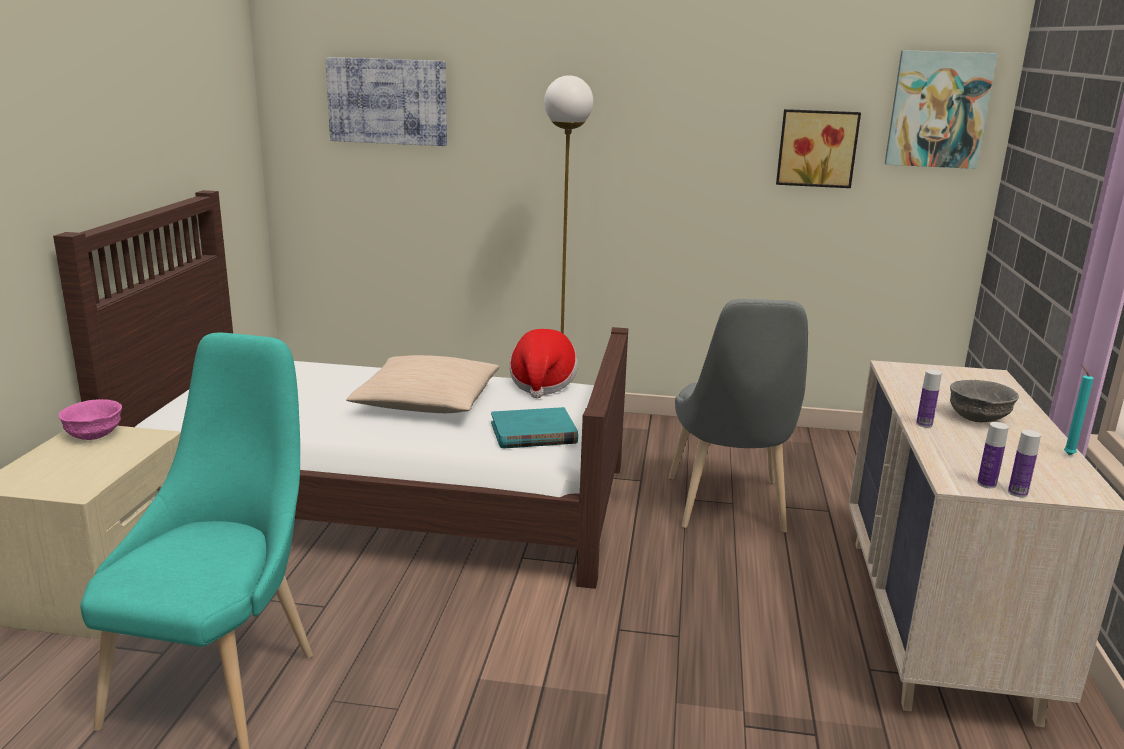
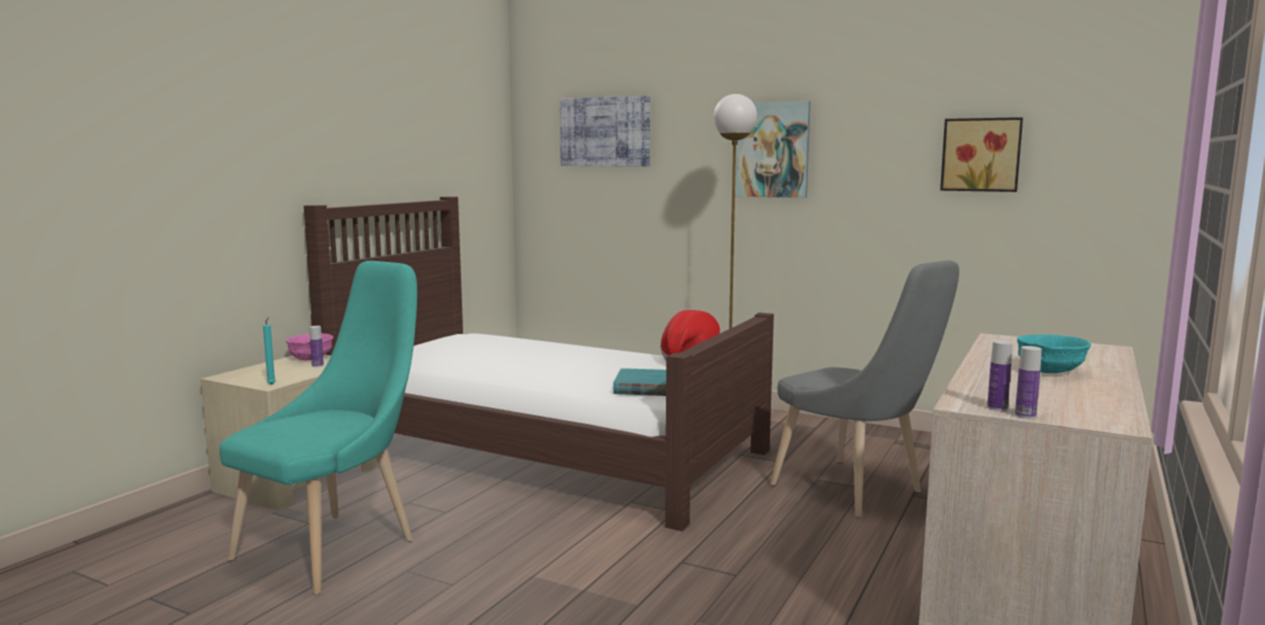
camera: 20 degrees right, 10 degrees down
(427, 402) = (580, 363): beige pillow -> none
(728, 509) = (855, 491): grey chair -> grey chair turned 60 degrees counterclockwise
(924, 424) = (981, 370): bottle -> bottle (317, 365)
(938, 109) = (1107, 111): picture -> picture (772, 150)
(978, 418) = (1050, 371): grey bowl -> turquoise bowl
(1067, 454) = (1124, 398): turquoise candle -> turquoise candle (272, 384)

